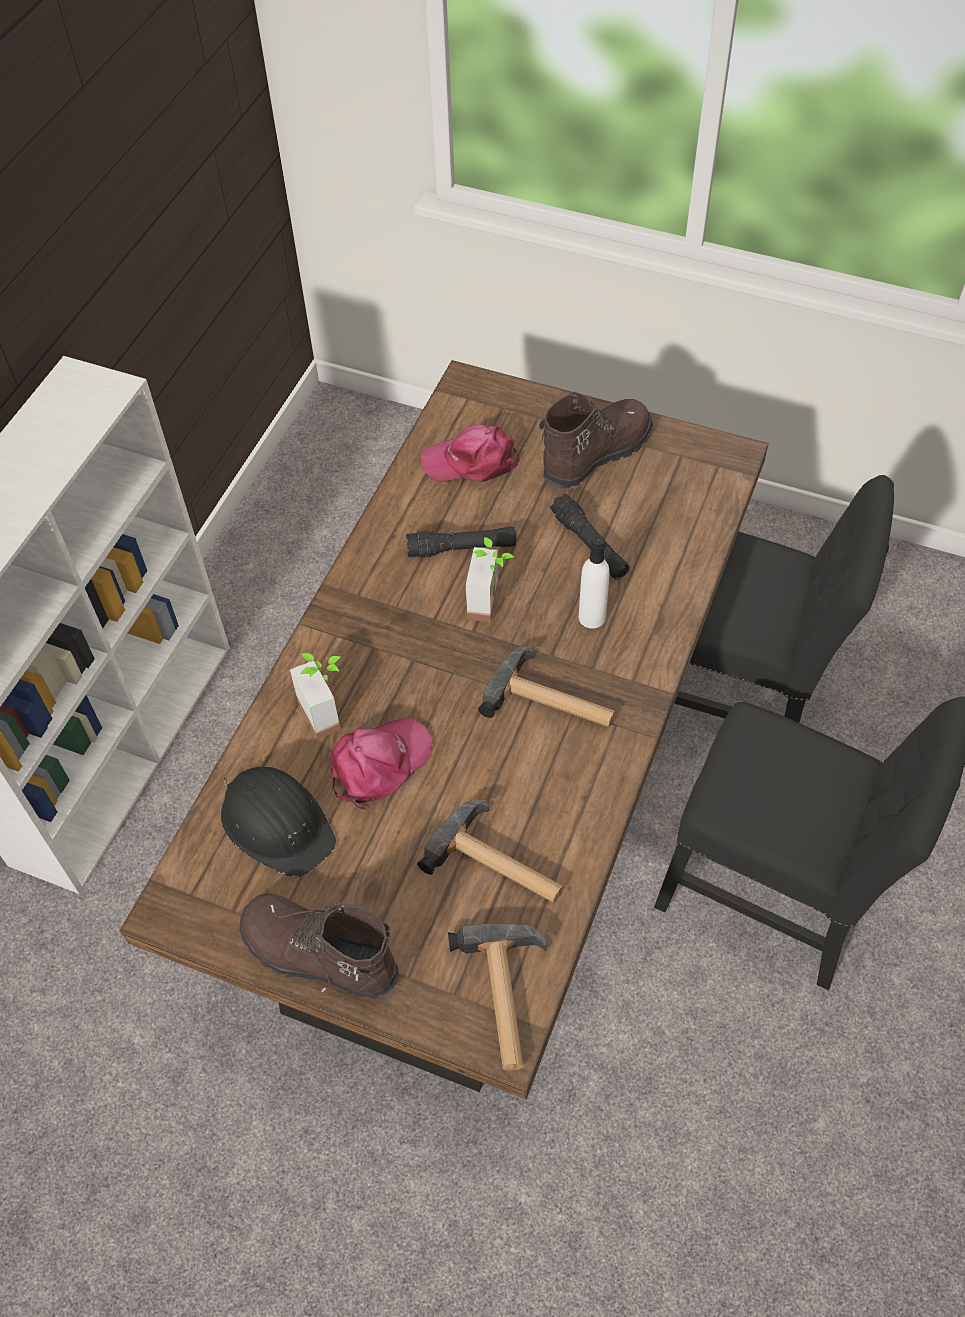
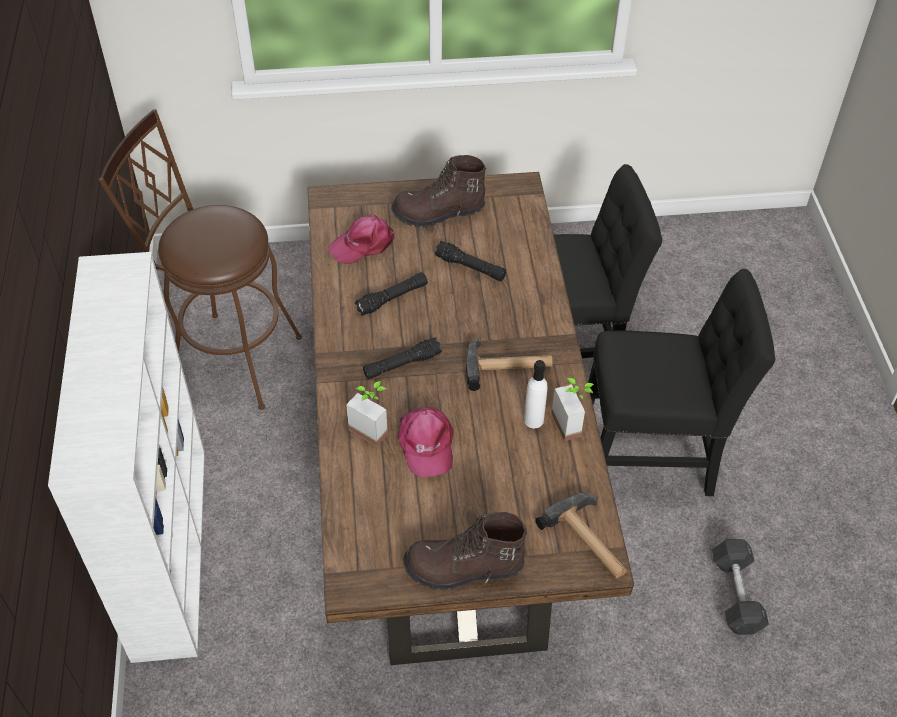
camera: 30 degrees left, 5 degrees down
(277, 823) = (384, 505): black hard hat -> none
(320, 542) = (227, 356): none -> brown stool
(379, 764) = (426, 444): pink cap -> pink cap turned 150 degrees clockwise
(417, 643) = (402, 365): none -> black flashlight
(493, 603) = (433, 323): potted plant -> potted plant (573, 423)
(499, 865) = (538, 470): hammer -> none
(592, 617) = (499, 309): white bottle -> white bottle (533, 420)
(595, 454) = (438, 213): brown boot -> brown boot turned 120 degrees counterclockwise
(778, 1143) = (736, 594): none -> grey dumbbell

